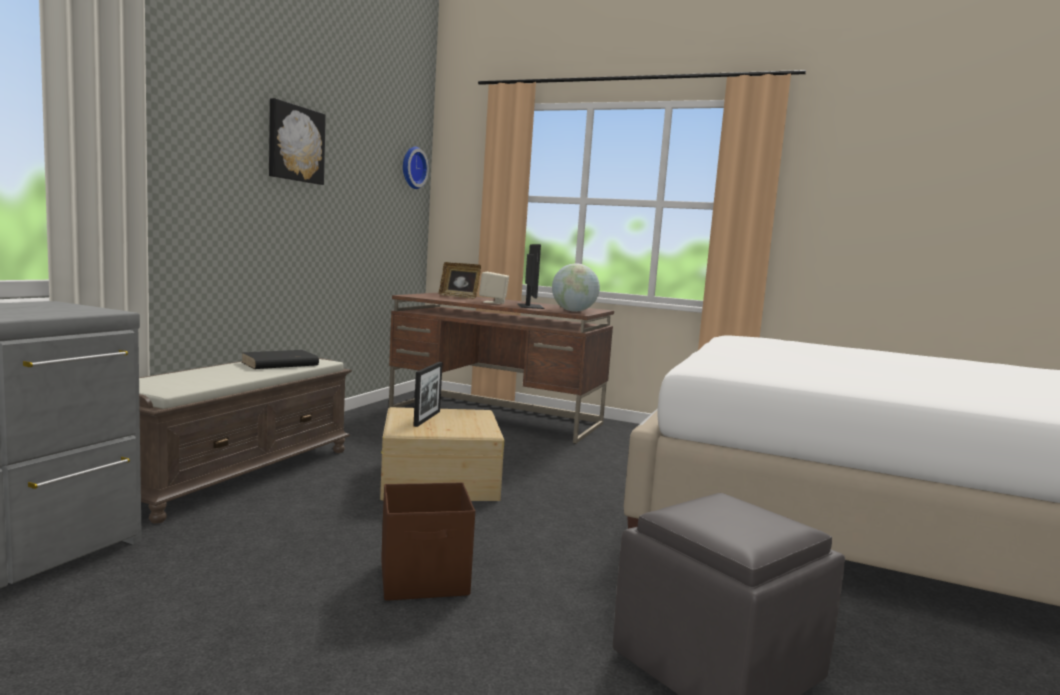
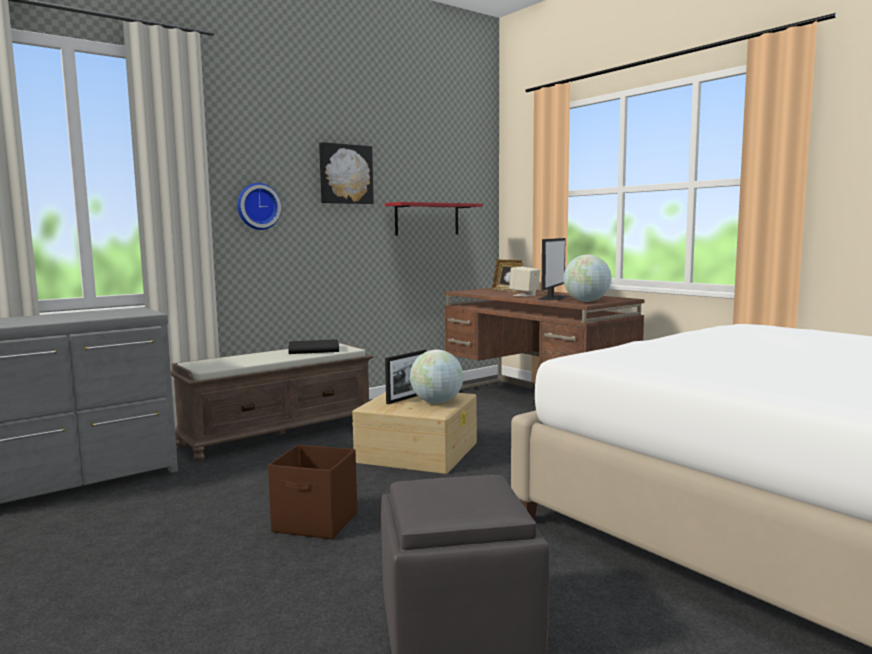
camera: 30 degrees right, 0 degrees up
(370, 210) = (427, 219): none -> red shelf
(412, 167) = (474, 176): wall clock -> wall clock (257, 206)
(467, 421) = (436, 402): none -> globe

